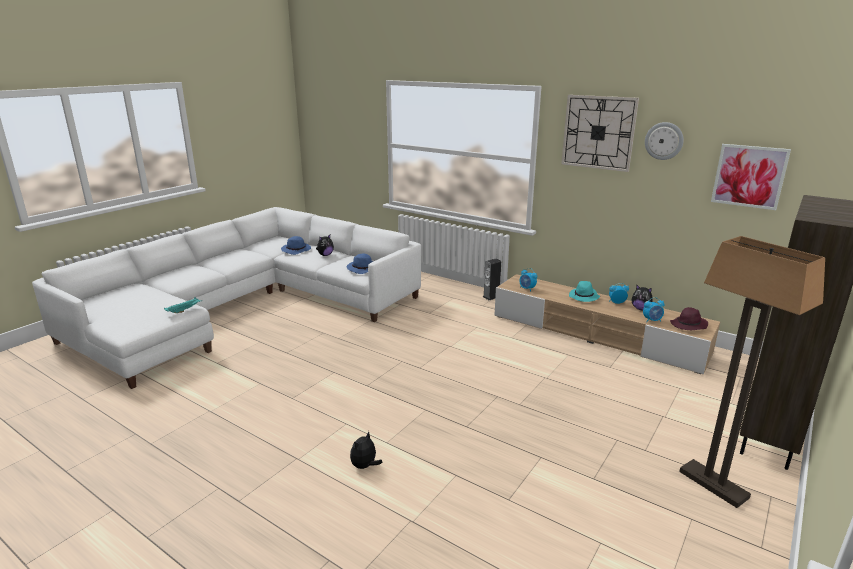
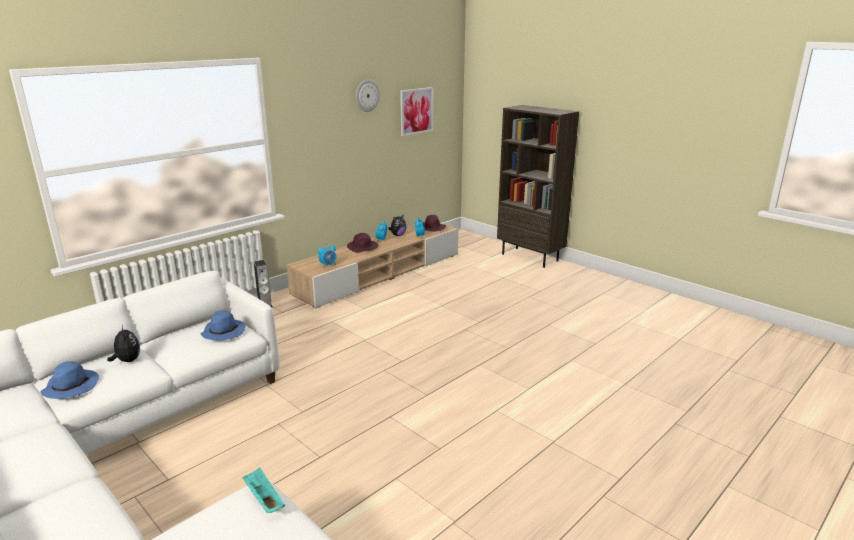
camera: 80 degrees left, 0 degrees up
(365, 466) = (563, 402): plush toy -> none
(584, 297) = (363, 248): turquoise hat -> purple hat
(598, 132) = (320, 97): wall clock -> none
(712, 484) = (572, 281): floor lamp -> none

